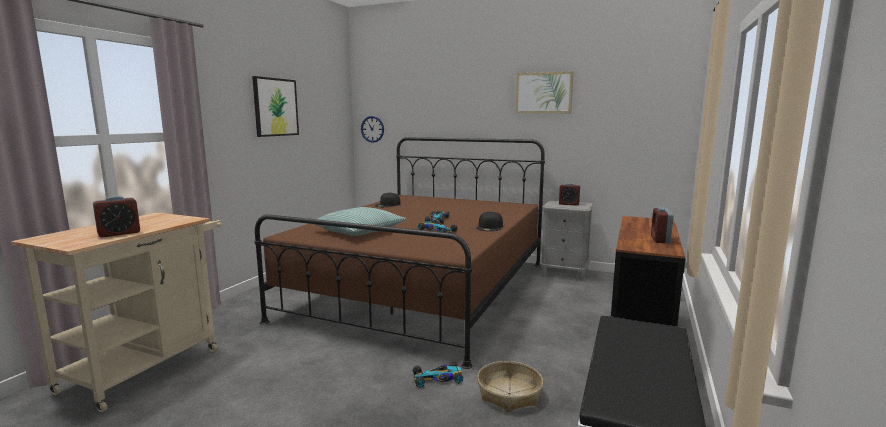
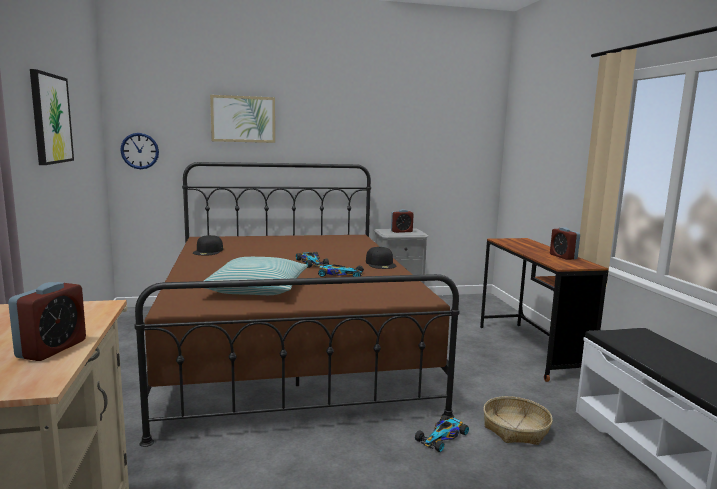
camera: 35 degrees left, 0 degrees up
(544, 93) = (366, 114): picture -> picture (243, 119)

